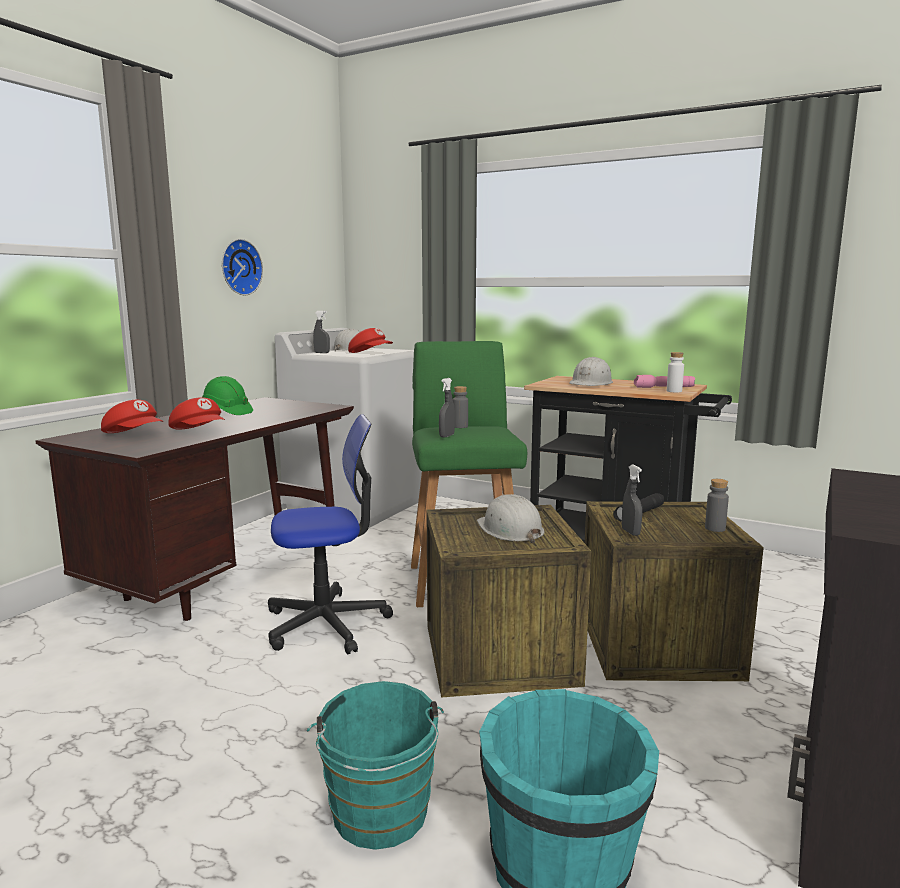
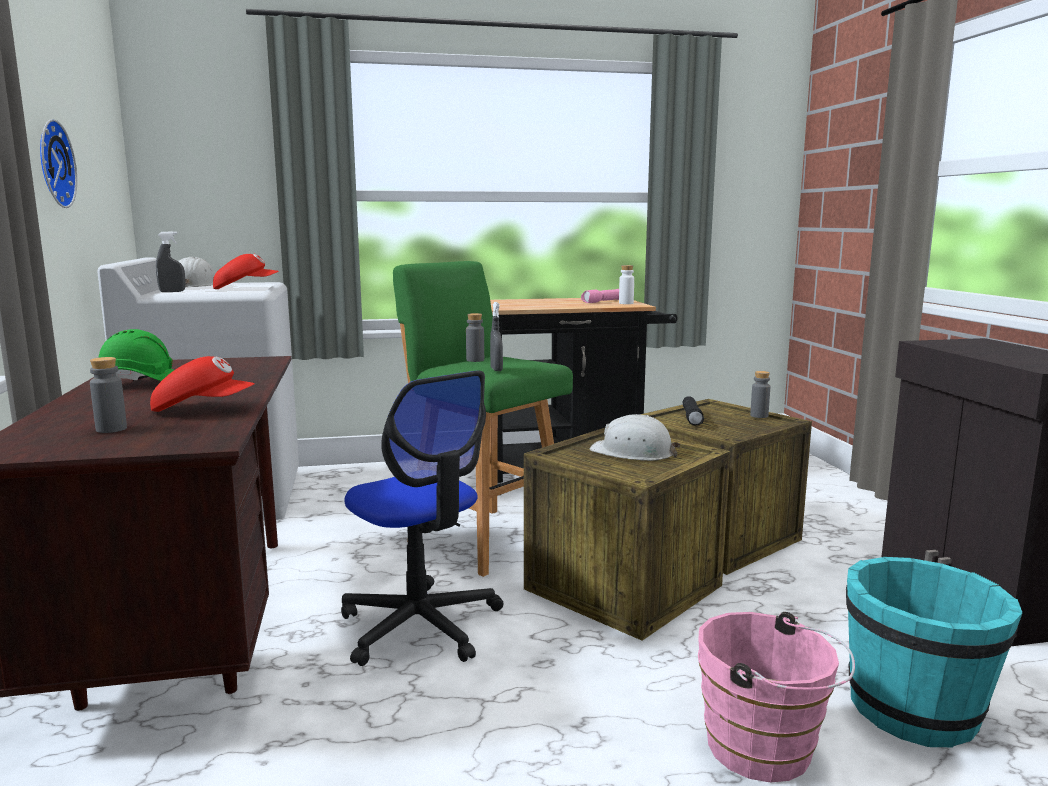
camera: 40 degrees left, 0 degrees up
(134, 435) = (111, 429): red cap -> grey bottle
(327, 623) = (420, 625): office chair -> office chair turned 105 degrees clockwise
(380, 818) = (766, 751): turquoise bucket -> pink bucket
(591, 383) = (536, 303): white hard hat -> none
(630, 532) = (720, 431): grey spray bottle -> none

